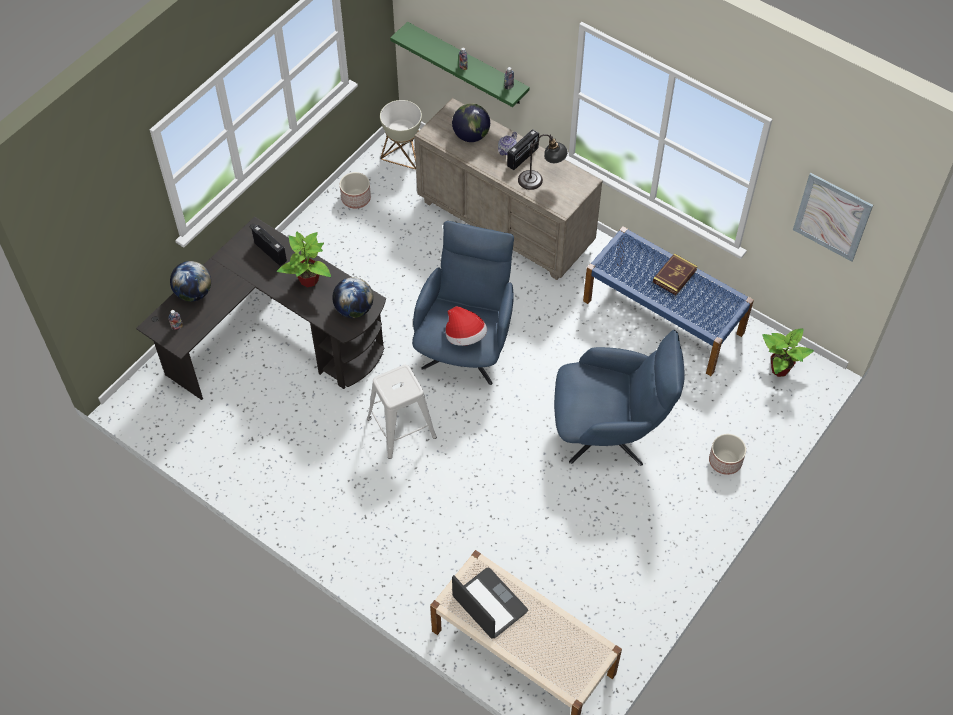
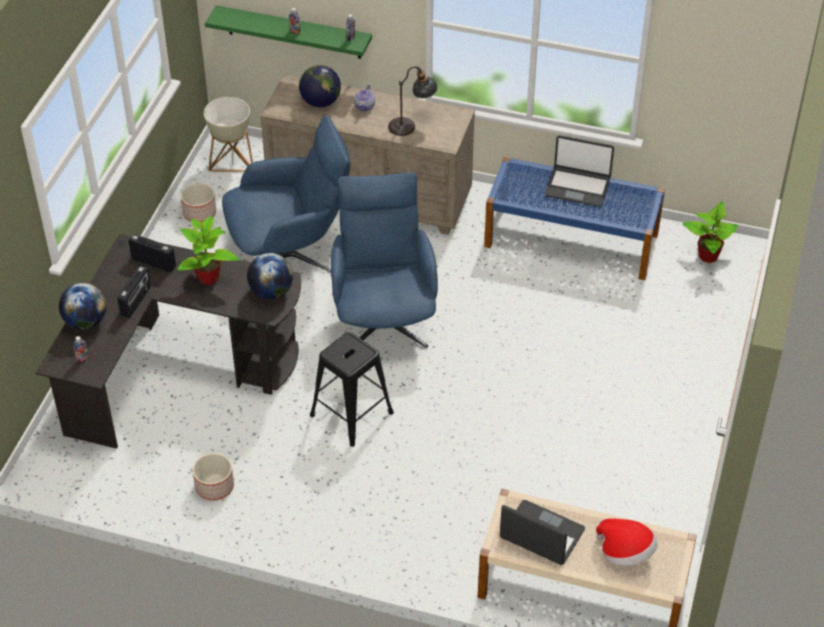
camera: 20 degrees left, 10 degrees down
(401, 428) = (351, 414): white stool -> black stool
(465, 336) = (394, 293): hat -> hat (625, 553)
(523, 157) = (384, 109): radio -> radio (136, 301)
(608, 433) = (569, 358): blue armchair -> blue armchair (289, 254)
(674, 276) = (577, 187): book -> laptop
(725, 461) = (697, 352): planter -> planter (215, 487)
(832, 217) = (735, 63): picture -> none

